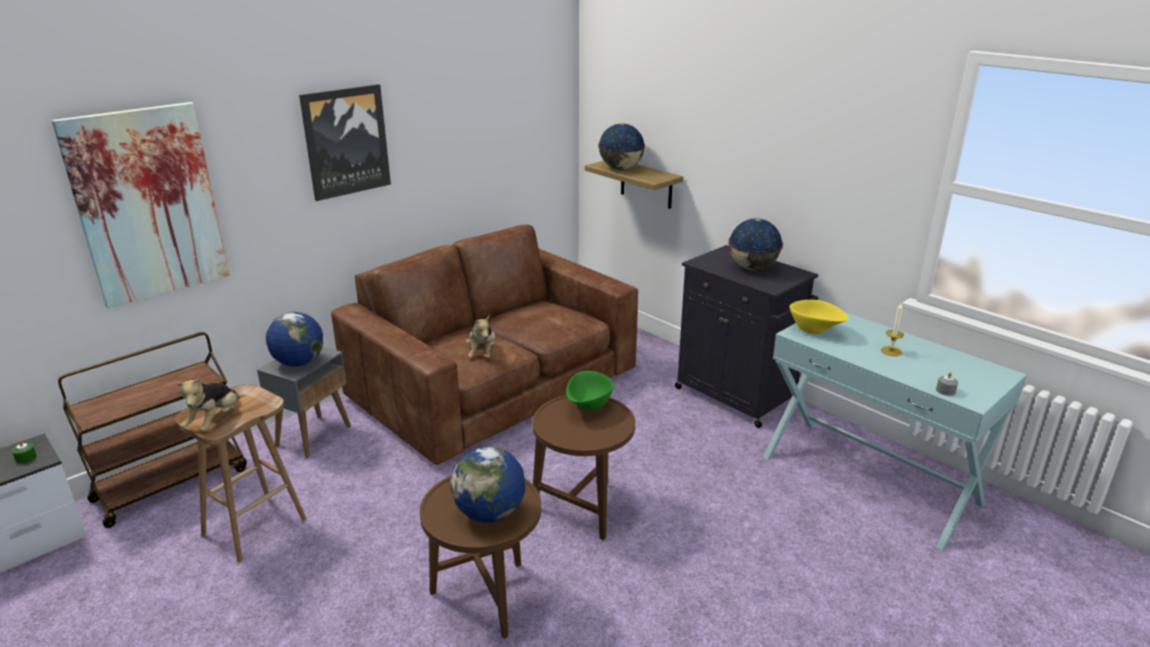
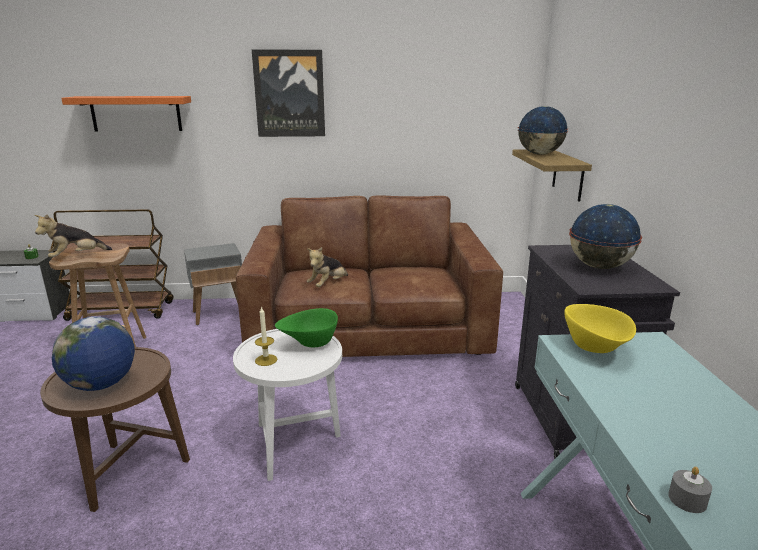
camera: 40 degrees right, 5 degrees down
(148, 204) = (136, 113): picture -> orange shelf
(299, 363) = (208, 252): globe -> none
(583, 507) = (294, 444): brown side table -> white side table
(891, 351) = (674, 410): candle -> candle (266, 360)

